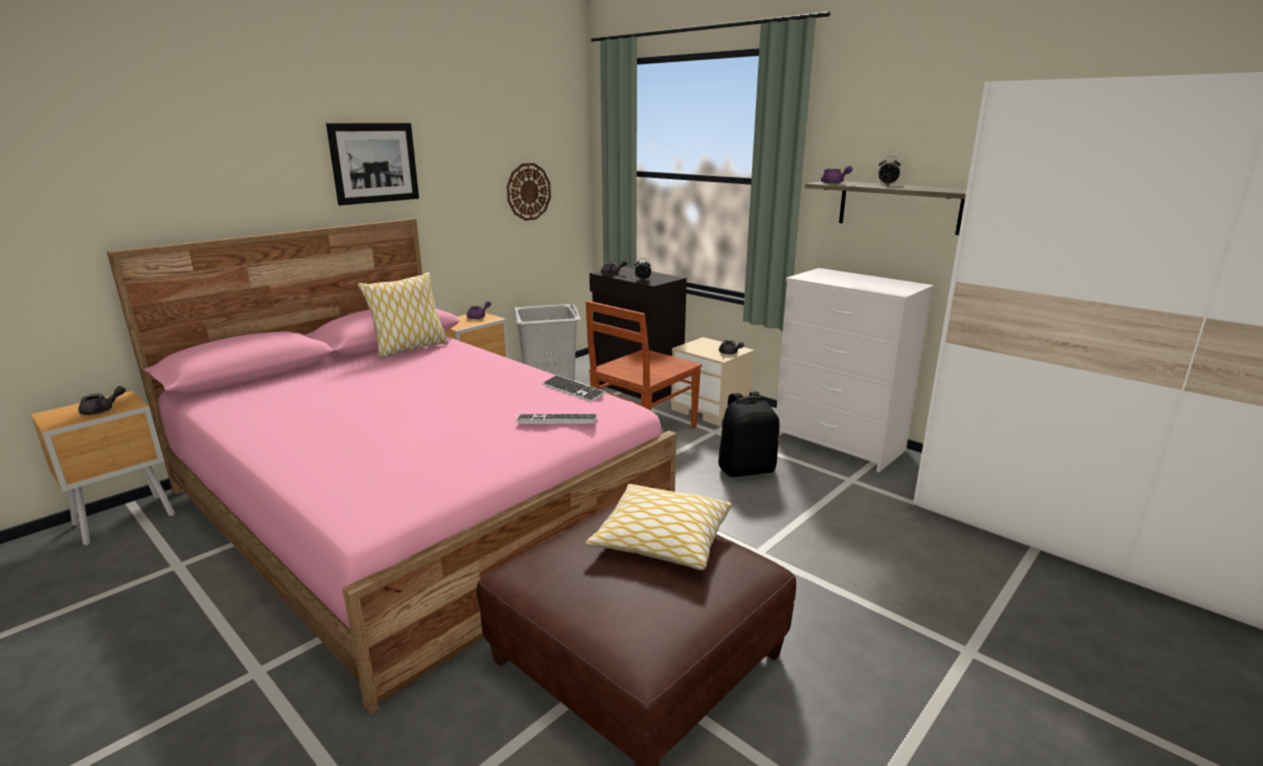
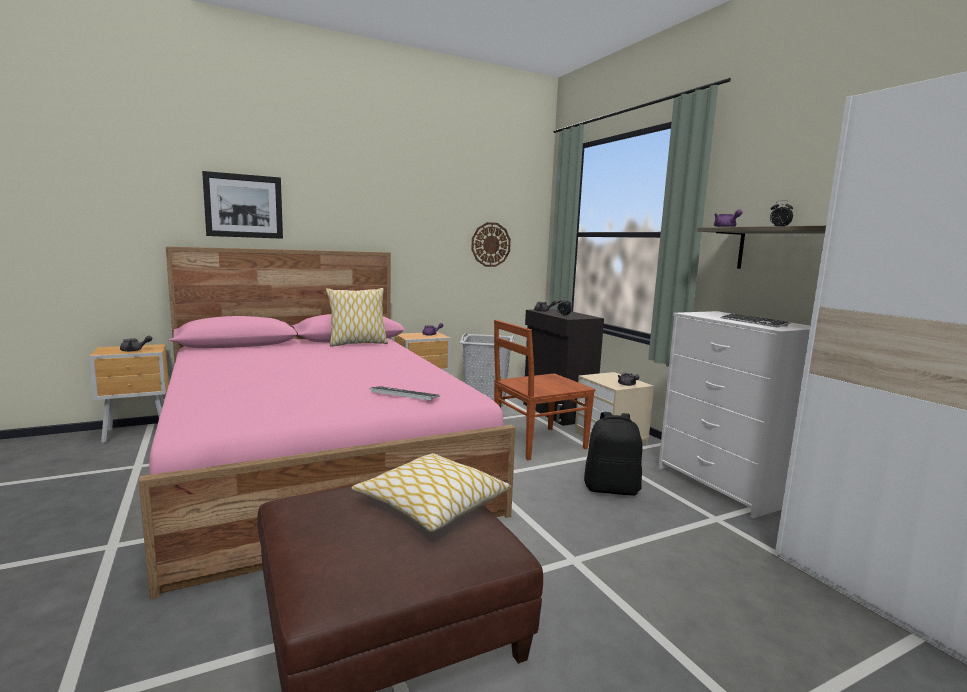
camera: 20 degrees right, 10 degrees down
(374, 163) = (365, 209): picture -> picture (244, 206)
(573, 390) = (443, 380): keyboard -> keyboard (753, 322)

